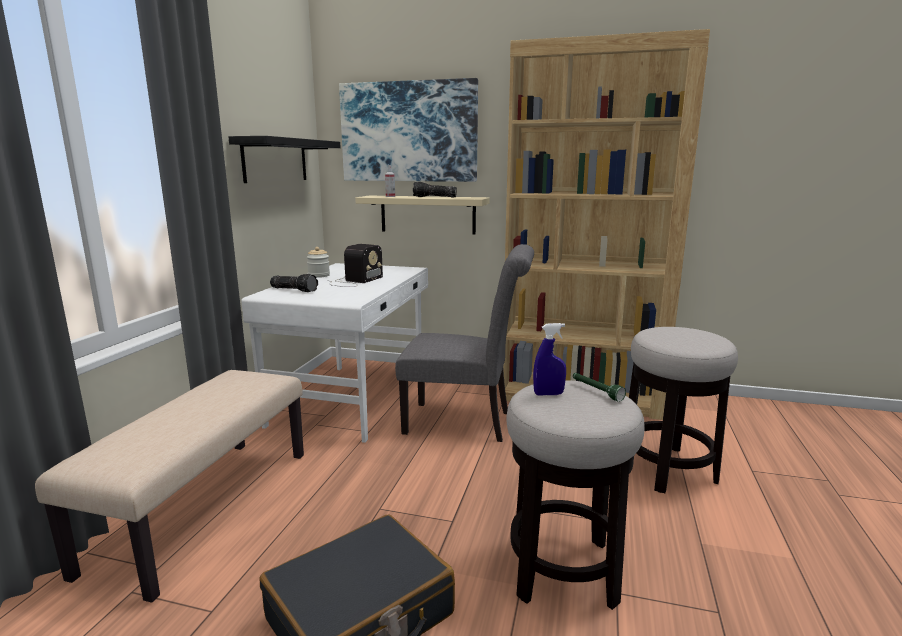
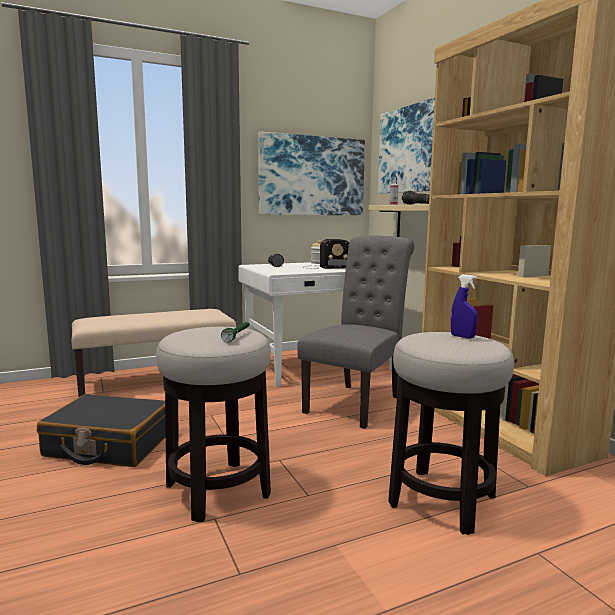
camera: 50 degrees right, 5 degrees down
(275, 160) = (312, 176): black shelf -> picture
(465, 422) = (357, 402): grey chair -> grey chair turned 120 degrees counterclockwise
(548, 394) = (210, 328): blue spray bottle -> blue spray bottle (462, 337)

